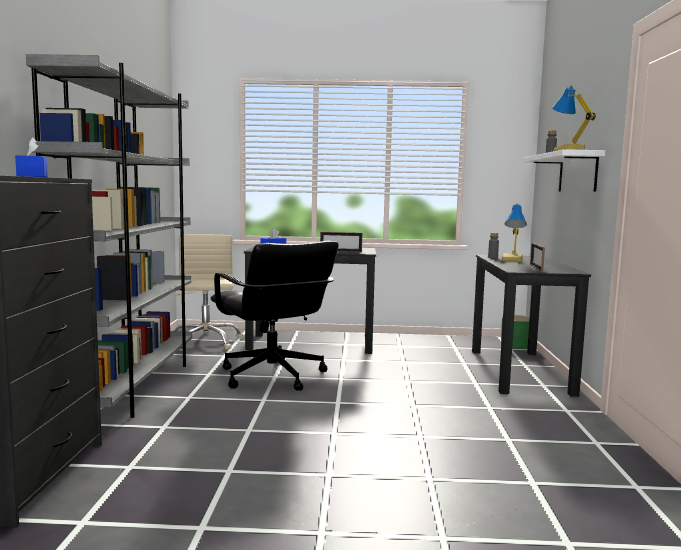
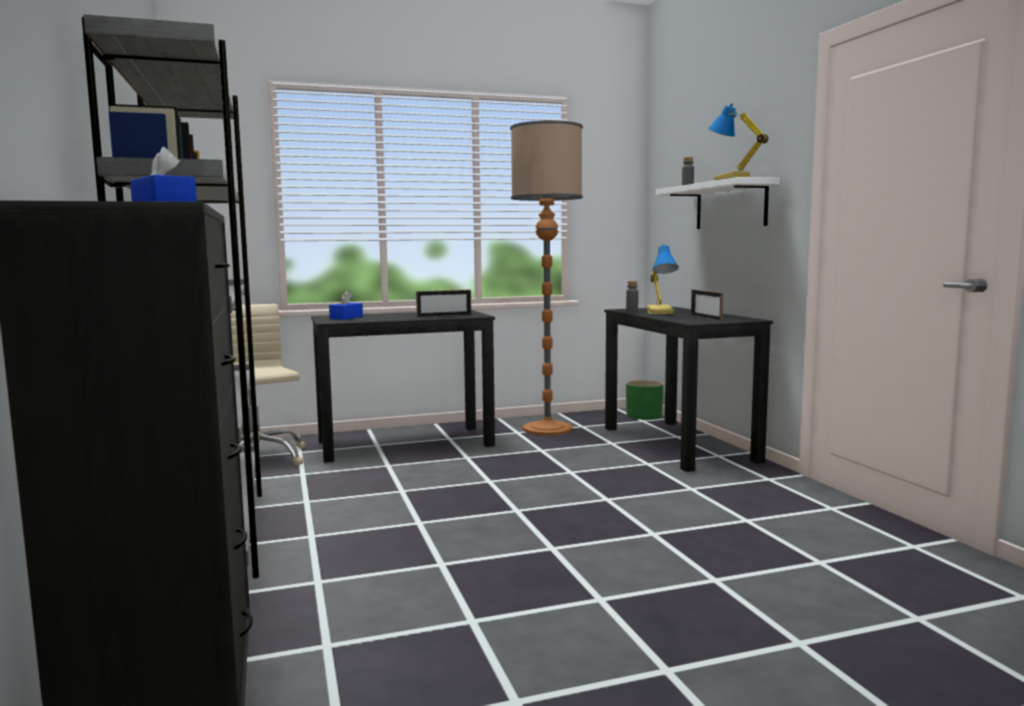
camera: 20 degrees left, 0 degrees up
(272, 376) = (398, 491): black office chair -> none
(425, 346) = (547, 429): none -> floor lamp

